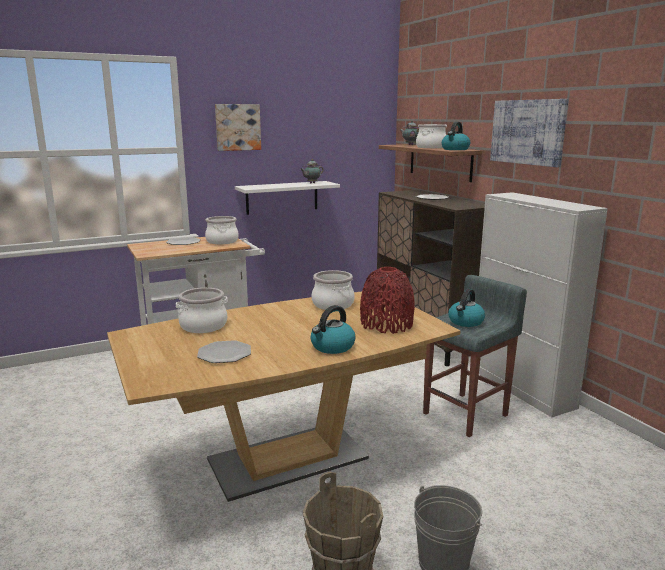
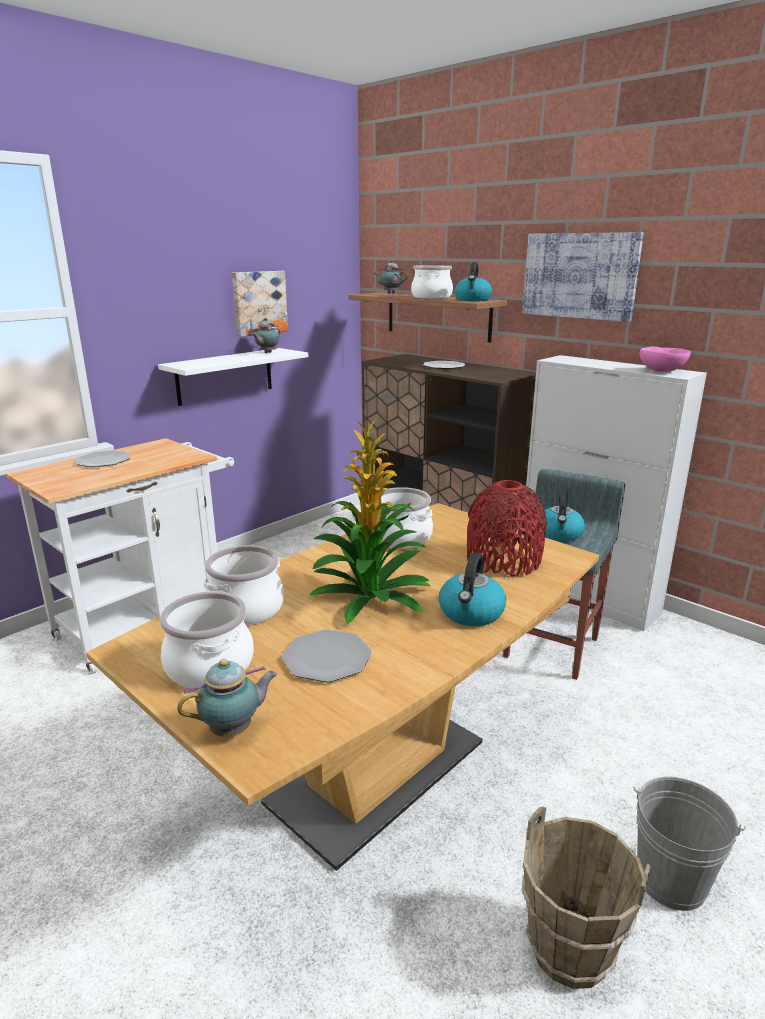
camera: 20 degrees left, 5 degrees up
(147, 374) = (234, 729): none -> teapot
(222, 241) = (164, 452): cooking pot -> cooking pot (208, 666)
(237, 127) = (155, 273): picture -> picture (258, 302)
(279, 331) = (370, 598): none -> potted plant
(570, 205) = (662, 371): none -> pink bowl

